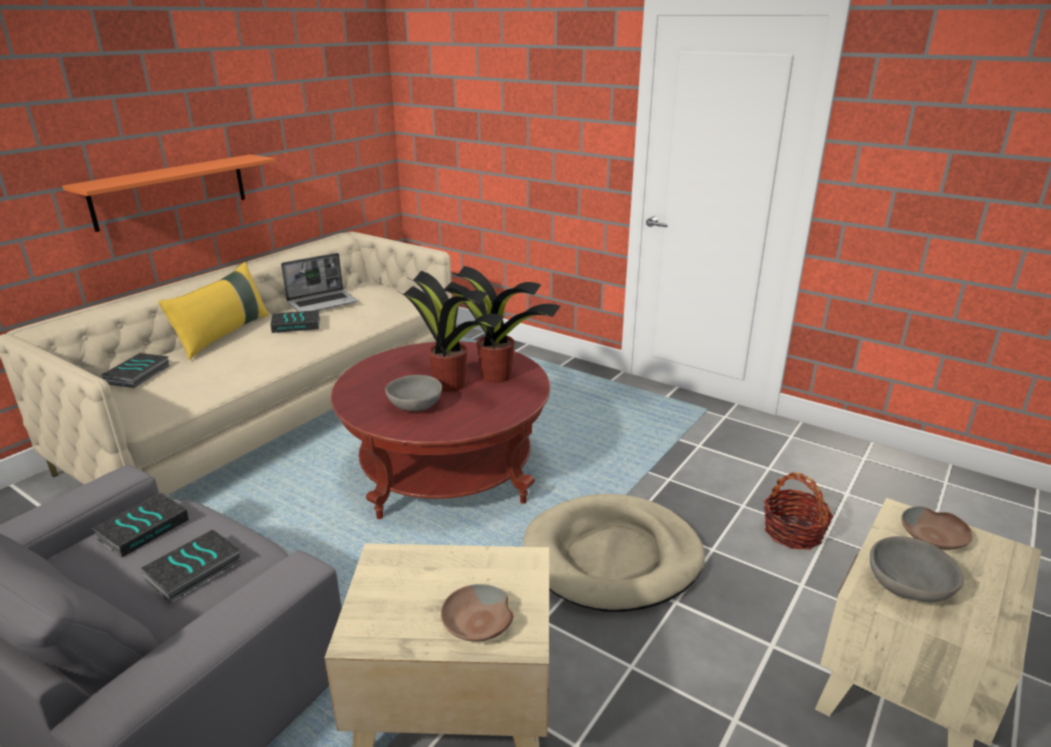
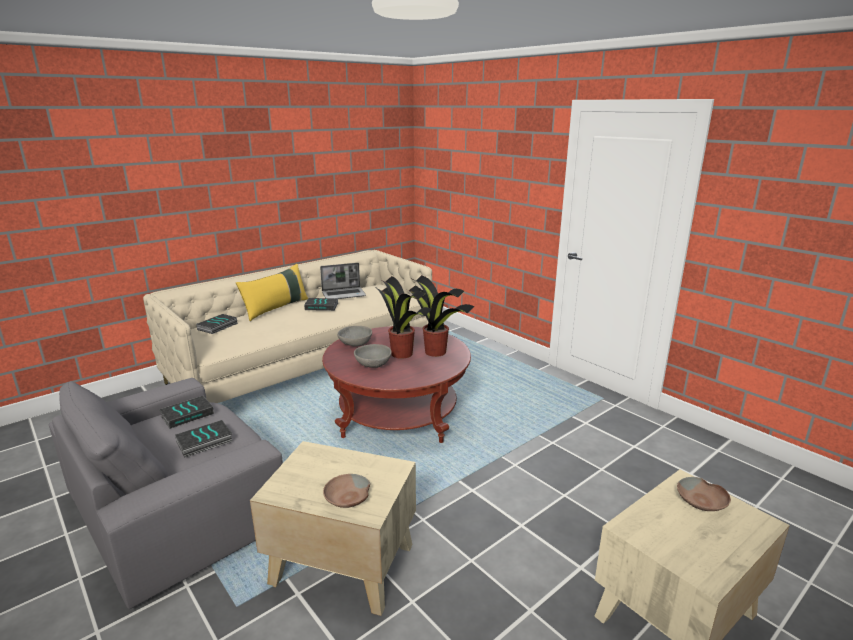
camera: 15 degrees right, 5 degrees down
(170, 191) = (257, 216): orange shelf -> none
(612, 557) = (488, 487): beige dog bed -> none
(793, 532) = (633, 494): basket -> none
(906, 588) = (659, 531): grey bowl -> grey bowl (355, 344)

